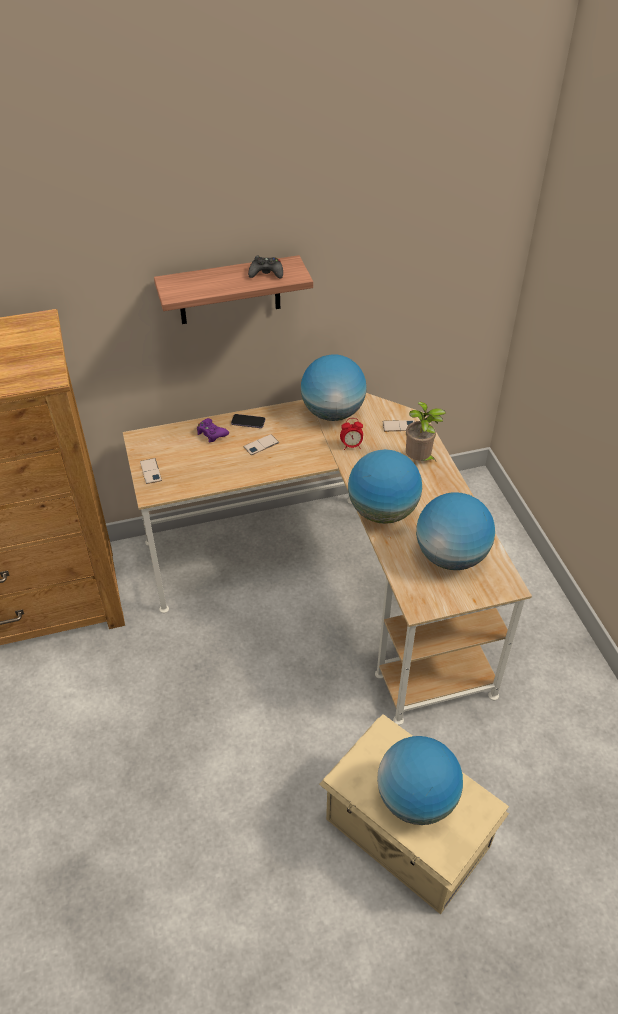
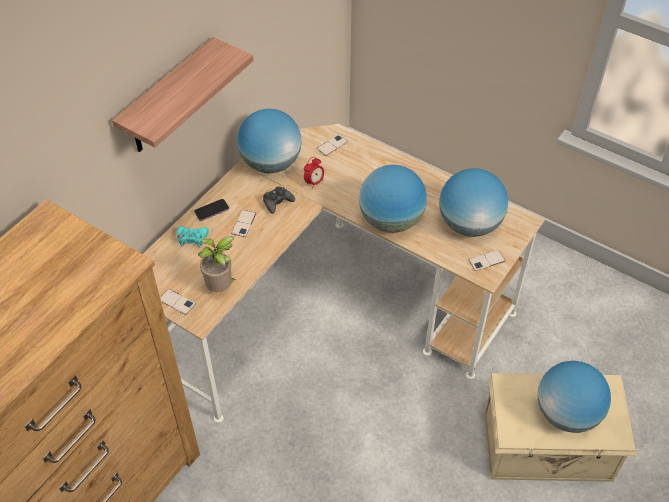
camera: 40 degrees left, 5 degrees up
(211, 433) = (192, 238): purple game controller -> turquoise game controller
(266, 273) = (206, 67): black game controller -> black game controller (277, 202)
(419, 460) = (374, 164): potted plant -> potted plant (221, 288)
(432, 595) = (487, 260): none -> phone

